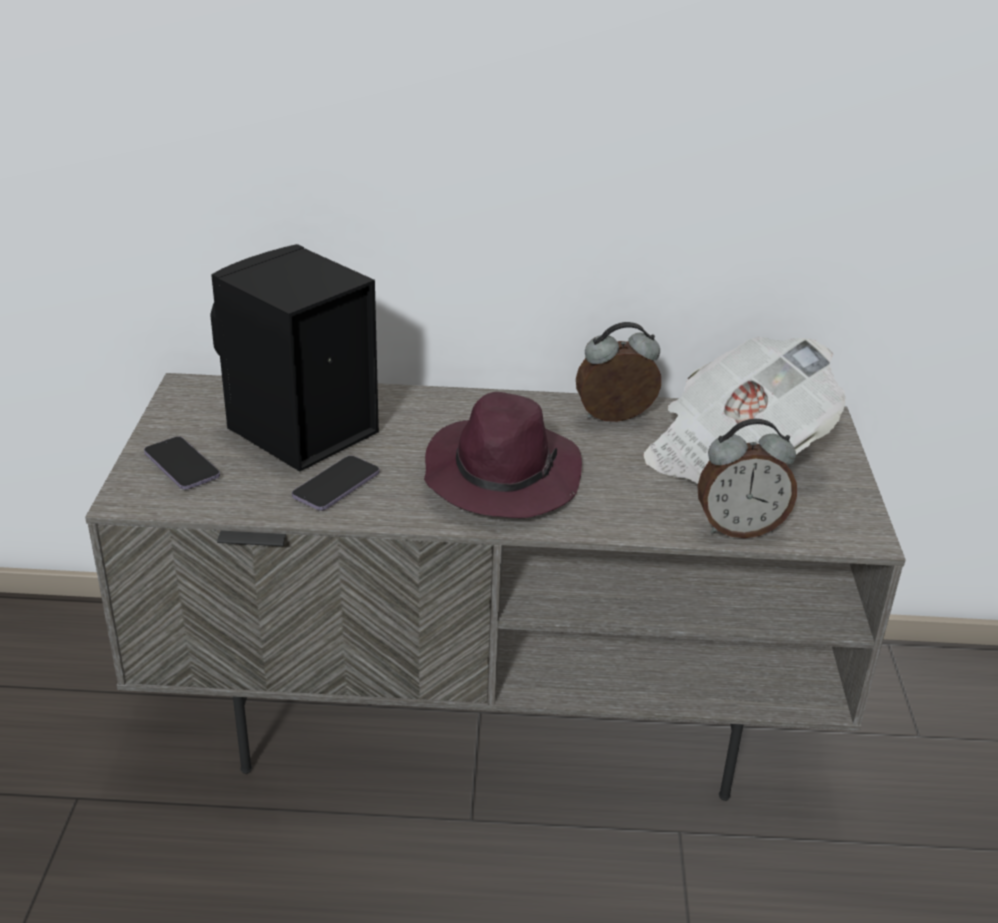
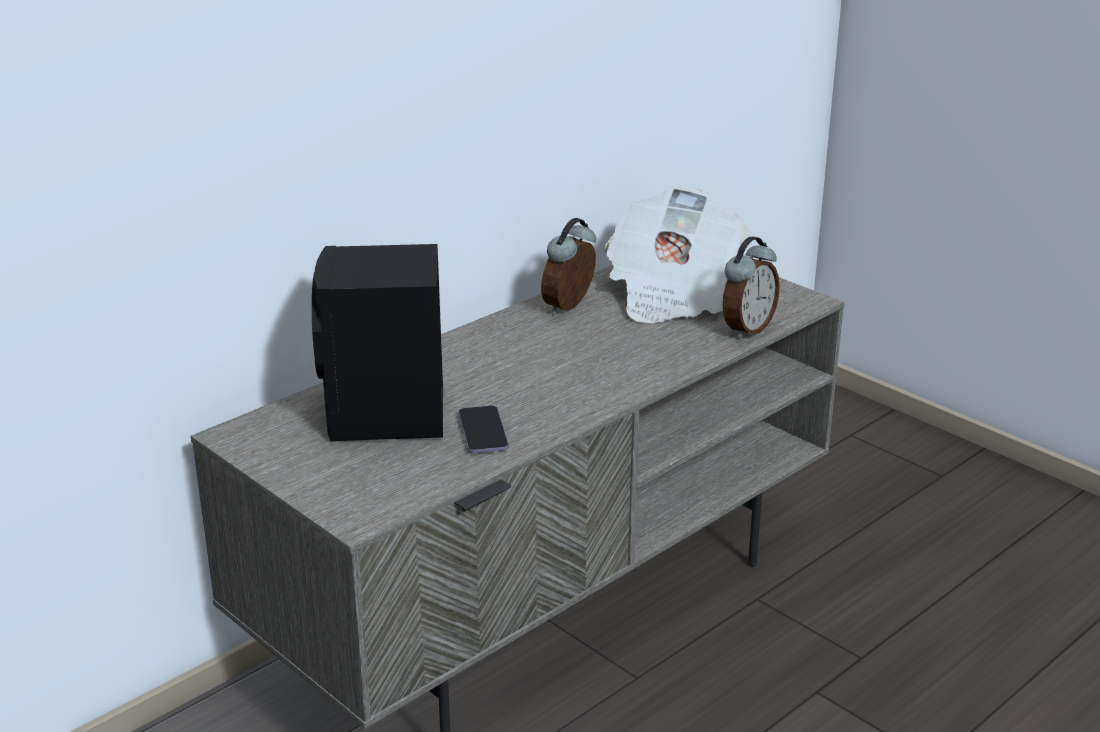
camera: 45 degrees left, 5 degrees down
(182, 466) = (349, 480): phone -> none
(501, 476) = (570, 372): purple hat -> none

